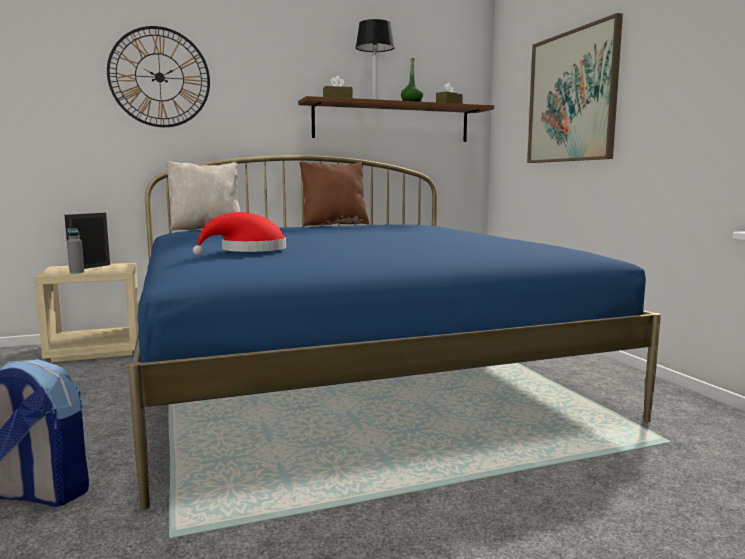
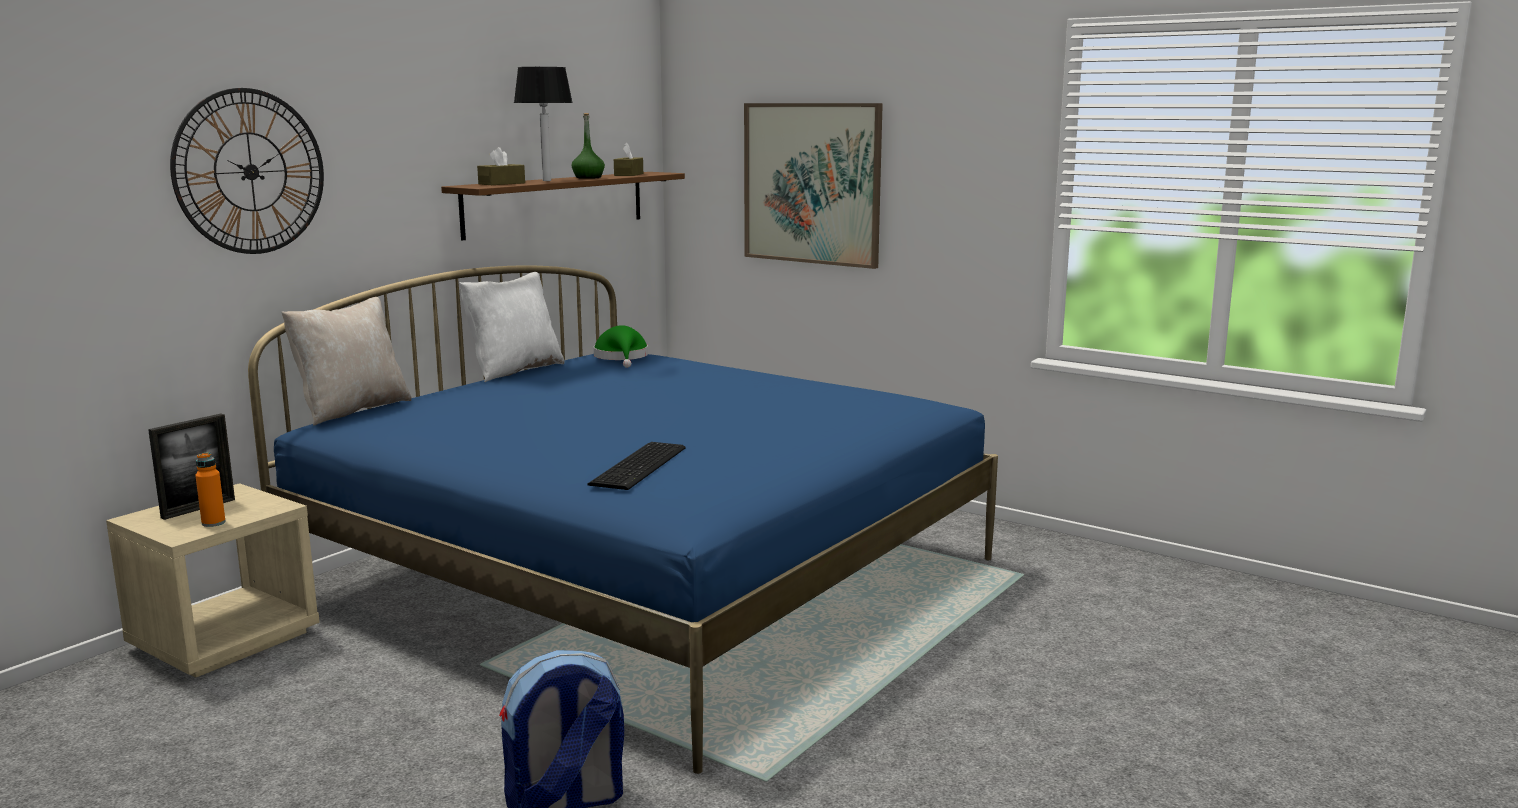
camera: 35 degrees left, 5 degrees up
(77, 272) = (213, 523): grey bottle -> orange bottle
(90, 267) = (198, 508): picture frame -> picture frame turned 135 degrees counterclockwise
(248, 251) = (642, 465): red hat -> keyboard
(334, 224) = (514, 370): brown pillow -> white pillow
(409, 224) = (622, 358): none -> green hat

